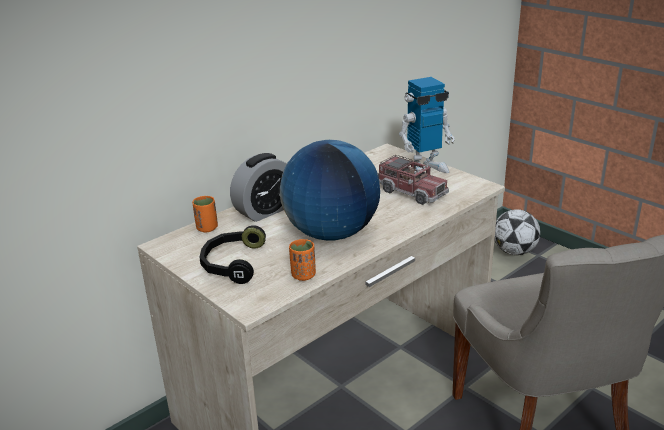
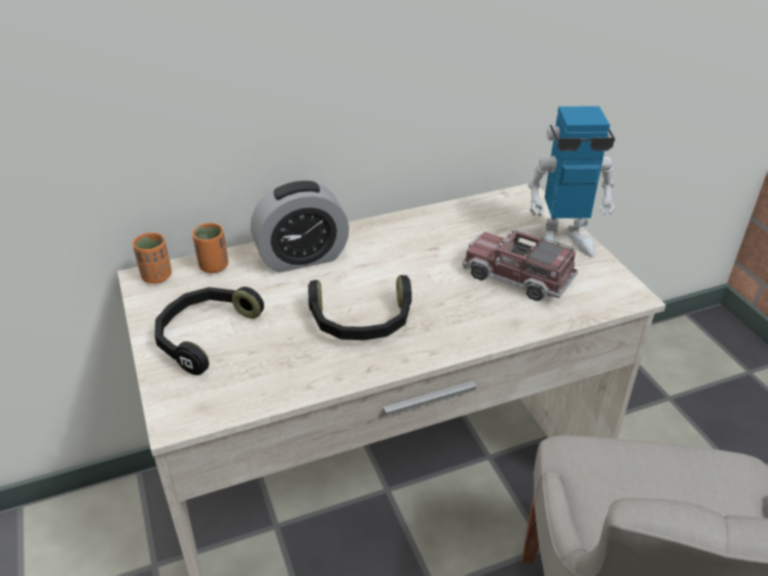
camera: 20 degrees right, 10 degrees up
(303, 275) = (278, 385): orange cup -> orange cup (157, 276)
(331, 233) = (361, 321): globe -> black headphones
(411, 192) = (517, 277): toy truck -> toy truck turned 150 degrees clockwise
(514, 251) = (716, 356): football -> none

